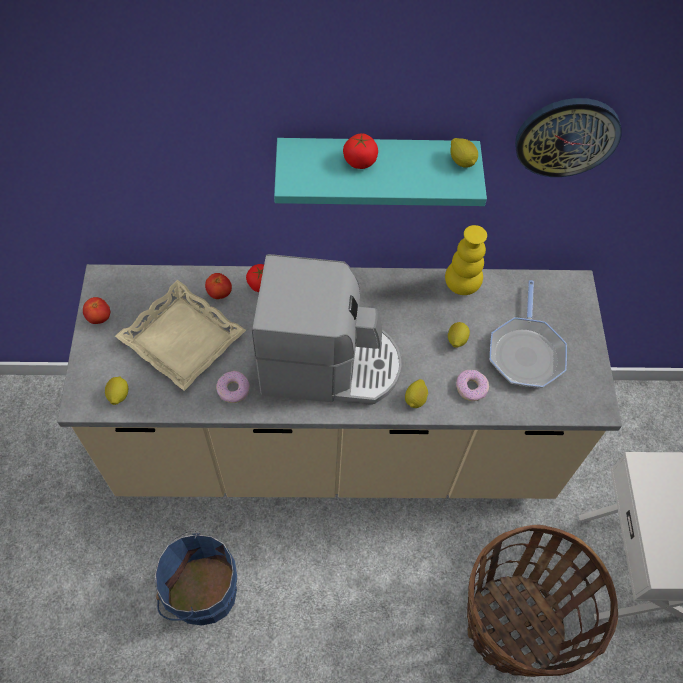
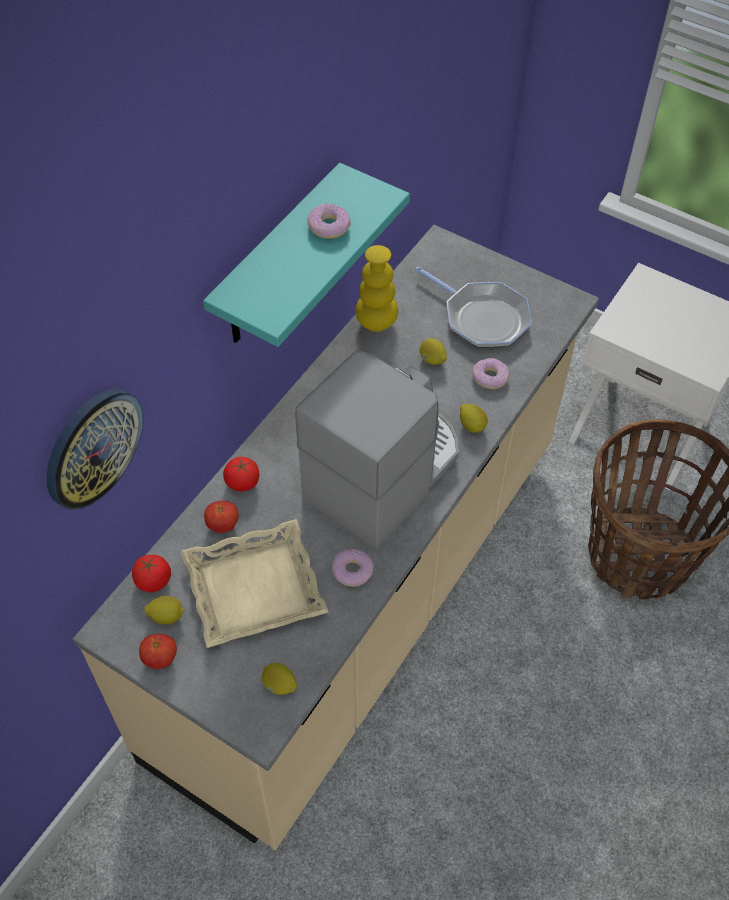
camera: 55 degrees left, 5 degrees down
(200, 590) = (434, 823): blue bucket -> none
(360, 161) = (291, 254): tomato -> tomato (153, 580)
(406, 168) = (328, 227): none -> donut
(462, 161) = (353, 186): lemon -> lemon (167, 616)
(567, 136) = (389, 105): wall clock -> wall clock (93, 447)

